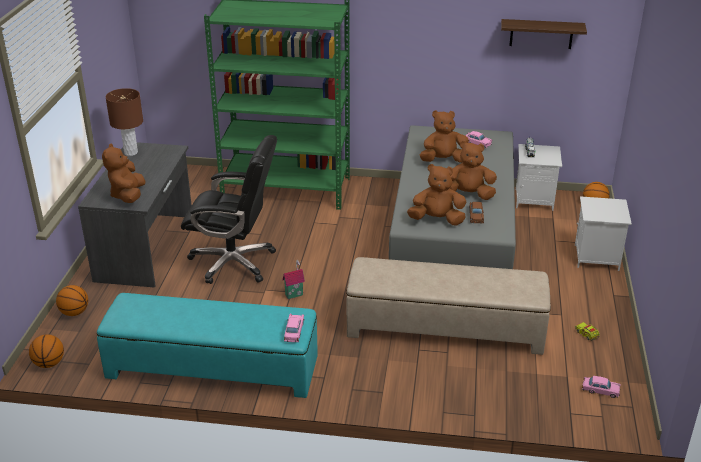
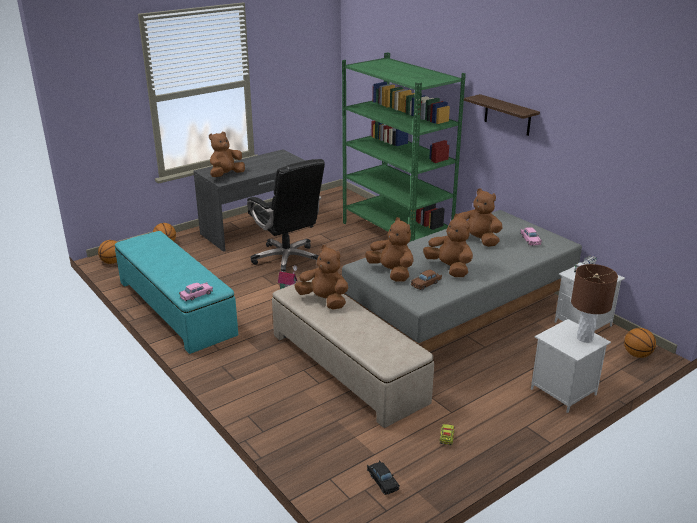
camera: 45 degrees right, 5 degrees down
(131, 152) = (272, 155): brown table lamp -> brown table lamp (584, 338)
(404, 274) = (324, 301): none -> brown plush toy
(541, 34) = (619, 145): shelf -> shelf (507, 115)
(600, 390) = (382, 481): pink toy car -> black toy car

